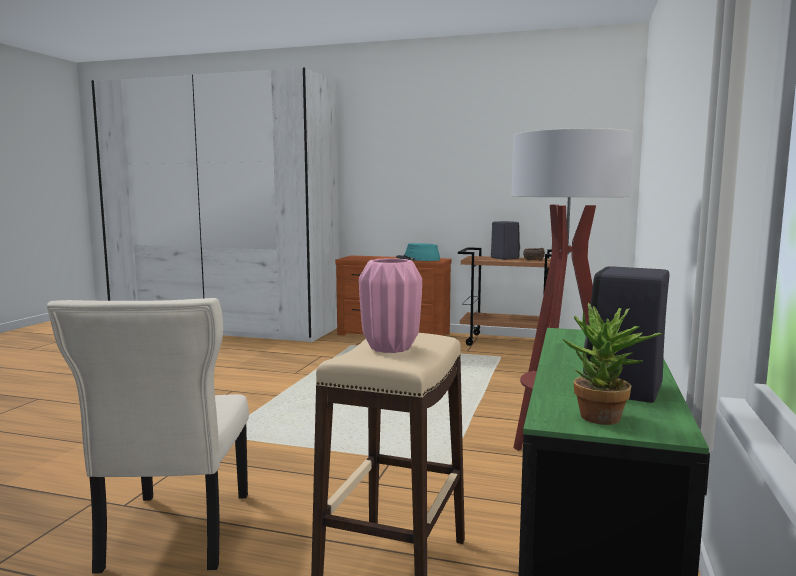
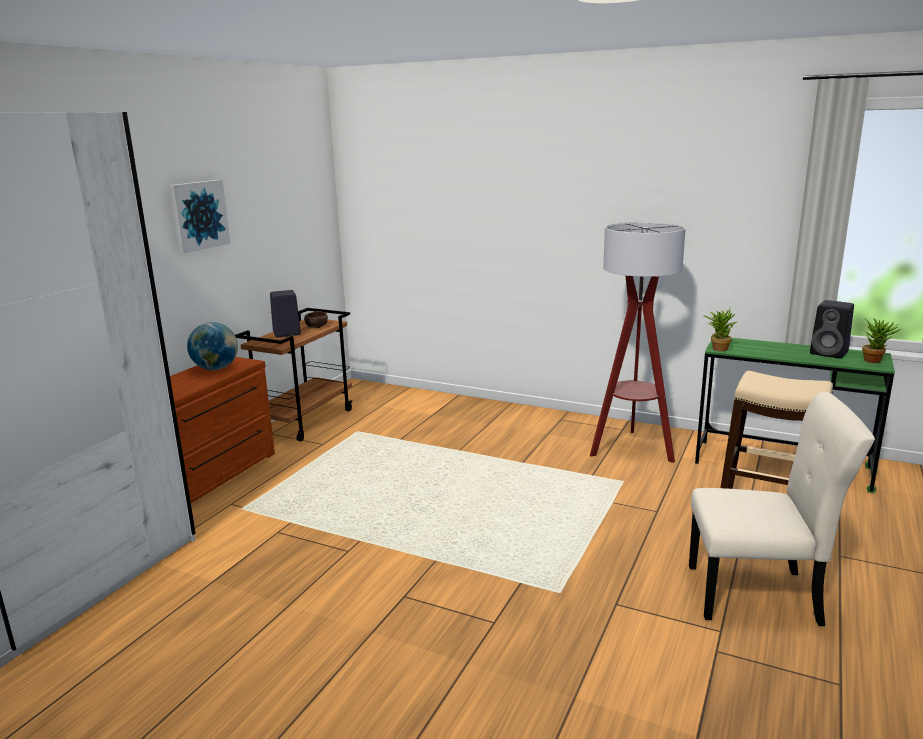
camera: 80 degrees left, 10 degrees up
(391, 348) = (787, 384): pink vase -> none
(418, 259) = (216, 369): turquoise hat -> globe
(451, 150) = (198, 215): none -> picture
(569, 332) = (718, 348): none -> potted plant

